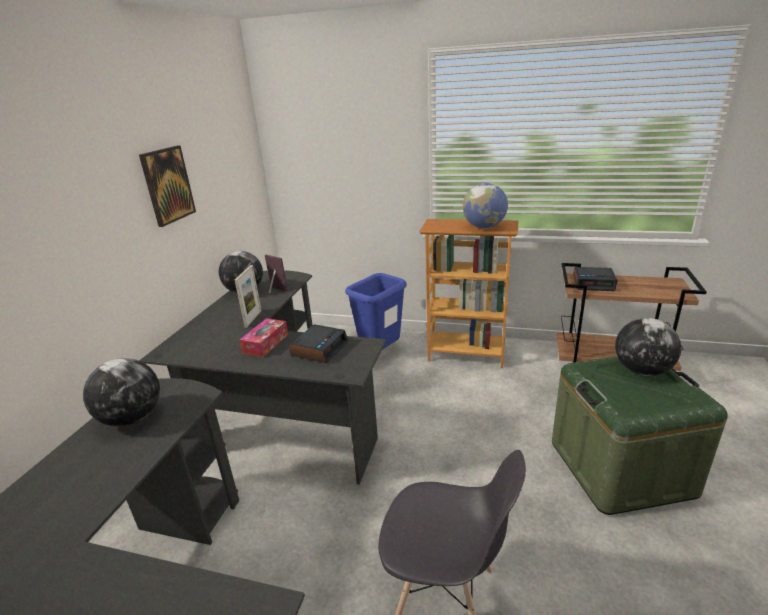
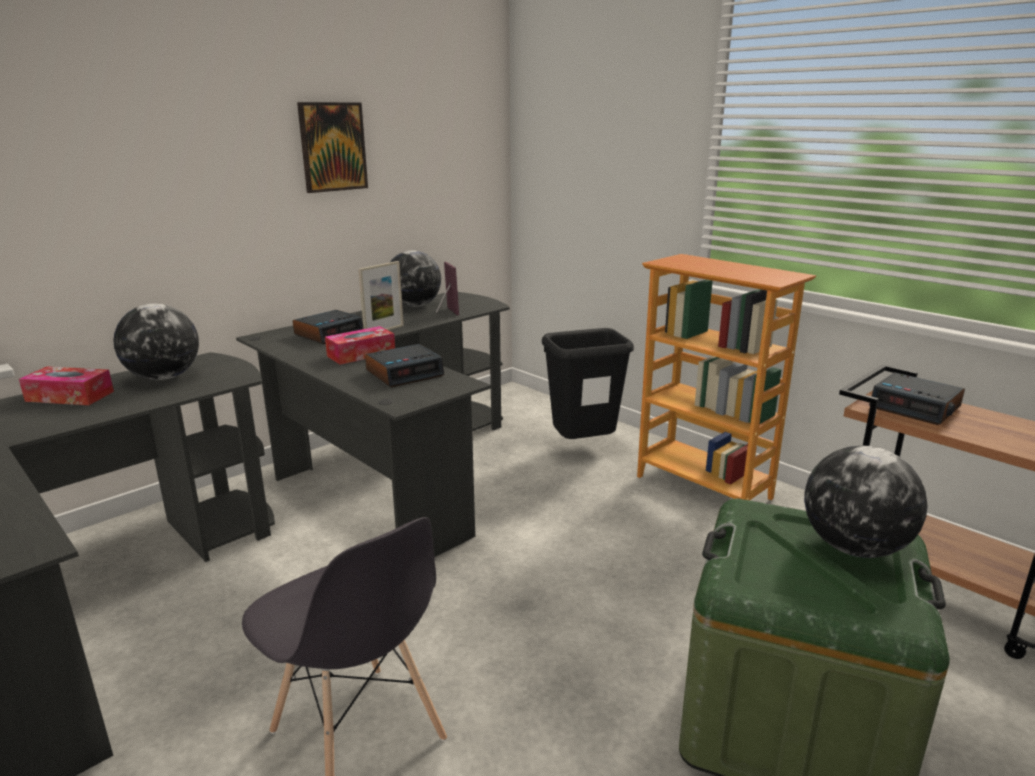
camera: 30 degrees right, 5 degrees down
(67, 469) = (70, 396): none -> tissue box
(215, 333) = (329, 334): none -> alarm clock
(381, 353) = (584, 447): blue trash can -> black trash can
(484, 227) = (743, 273): globe -> none

